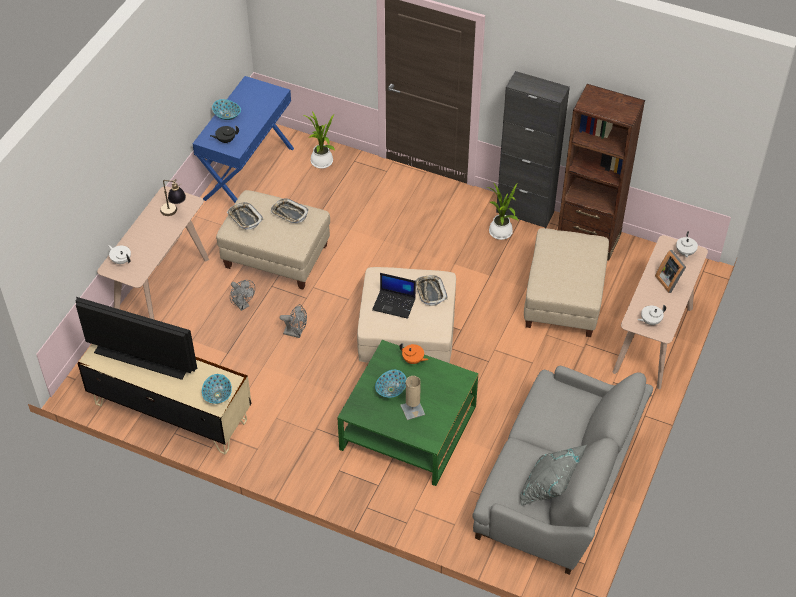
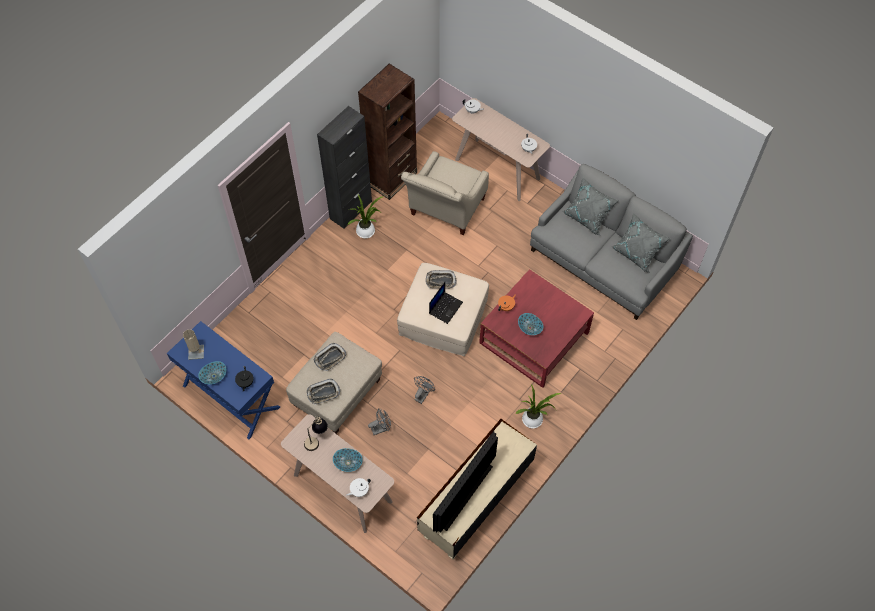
camera: 75 degrees left, 10 degrees up
(218, 395) = (515, 443): bowl -> bowl (348, 462)
(321, 163) = (241, 337): potted plant -> potted plant (534, 420)
(408, 427) = (534, 338): green coffee table -> red coffee table
(412, 410) = (552, 318): beige table lamp -> beige table lamp (196, 352)
(563, 300) = (445, 210): beige ottoman -> beige armchair
(586, 422) = (587, 217): none -> grey pillow
(670, 281) = (495, 127): picture frame -> none

